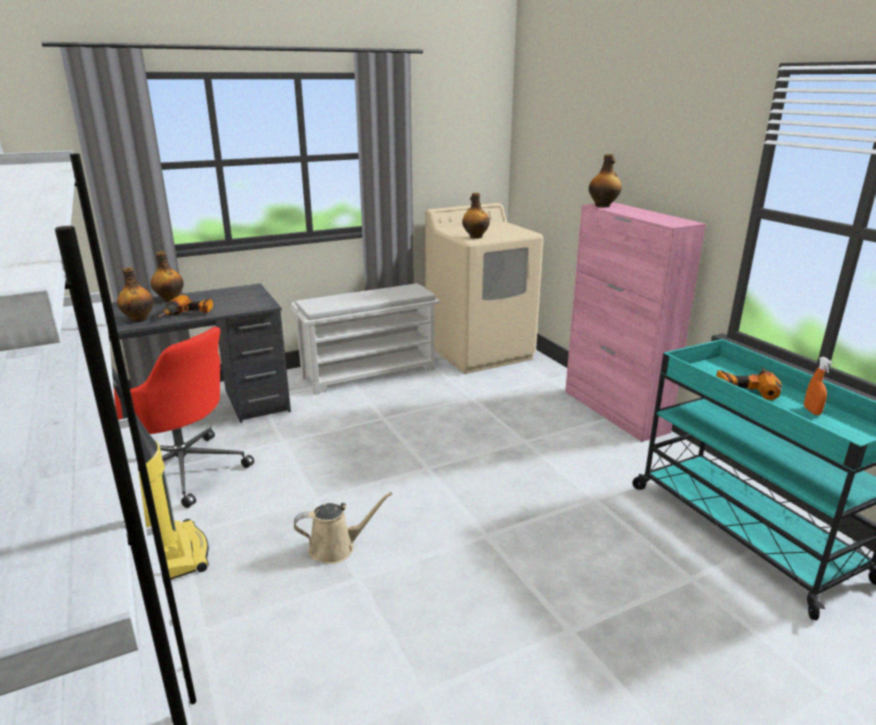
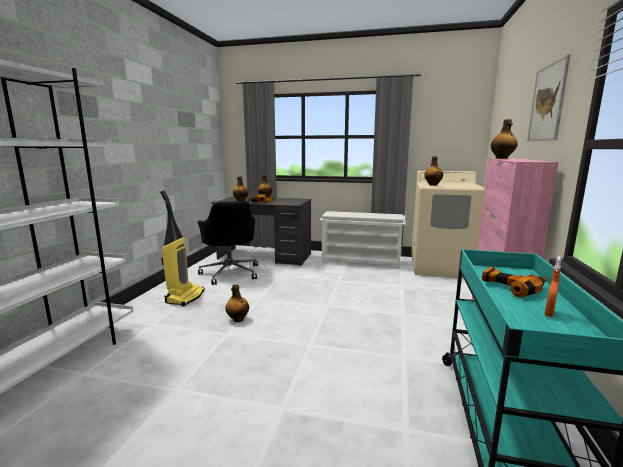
camera: 40 degrees right, 10 degrees down
(184, 470) = (230, 273): red office chair -> black office chair
(336, 548) = (238, 319): beige watering can -> bottle
(666, 141) = (547, 103): none -> picture

